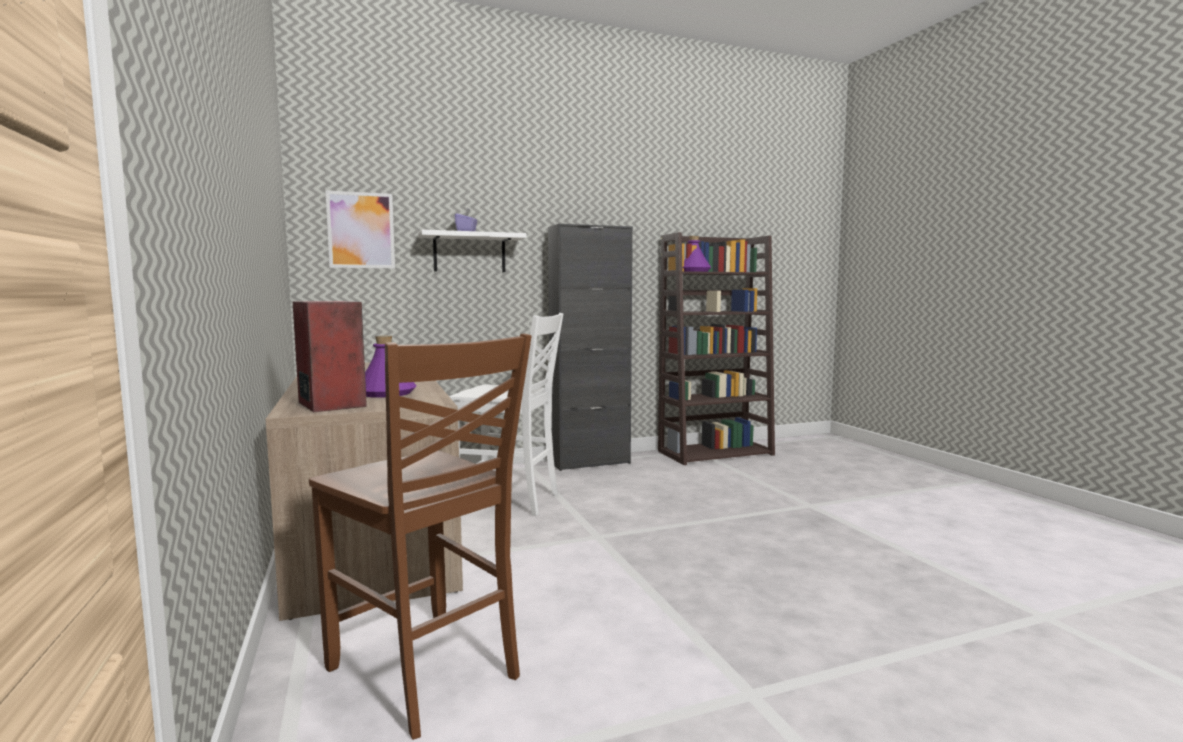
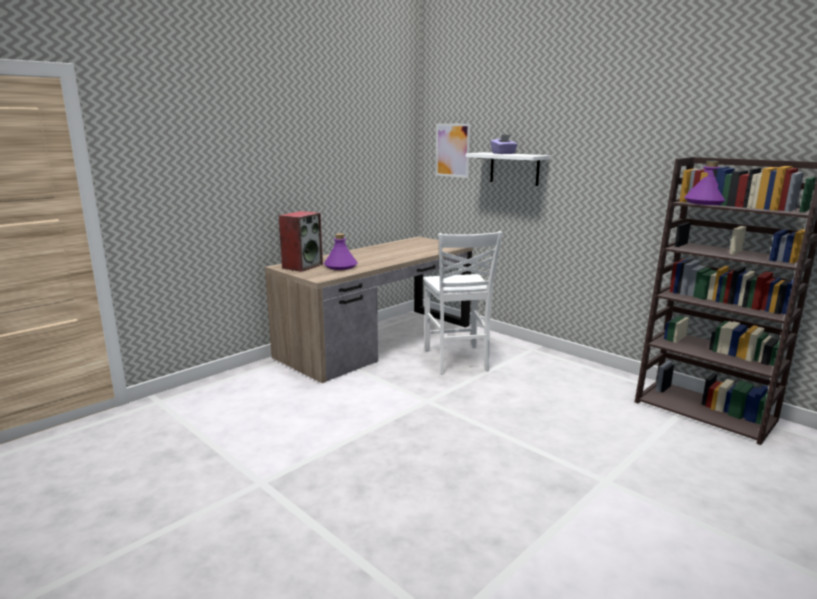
camera: 65 degrees right, 10 degrees up
(426, 674) = (247, 398): brown chair -> none
(590, 462) = (576, 365): black cabinet -> none

